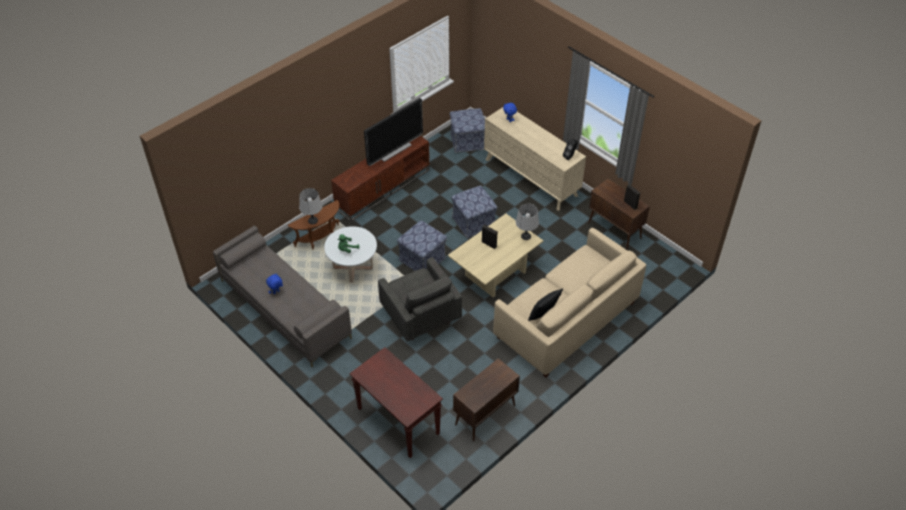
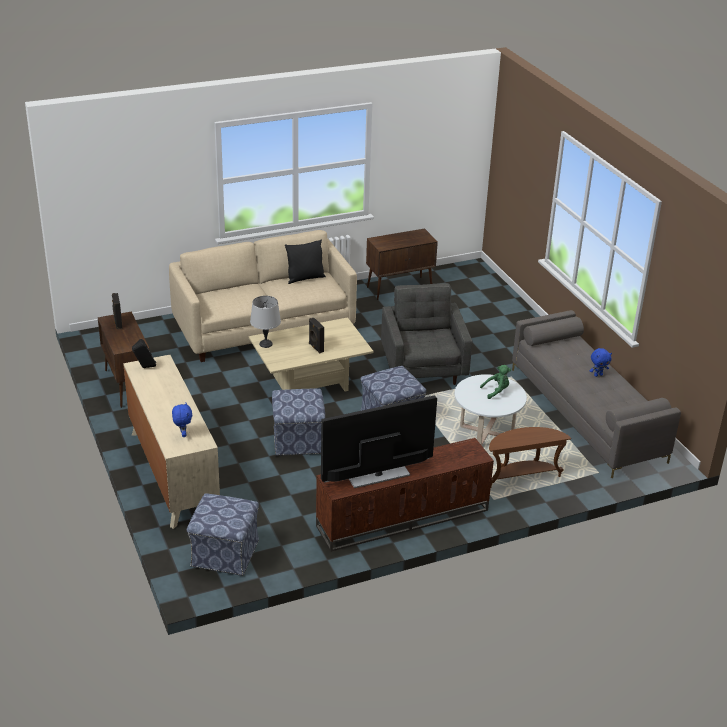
camera: 160 degrees left, 15 degrees down
(312, 220) = (533, 433): grey table lamp -> none
(397, 421) = (487, 304): brown console table -> none

